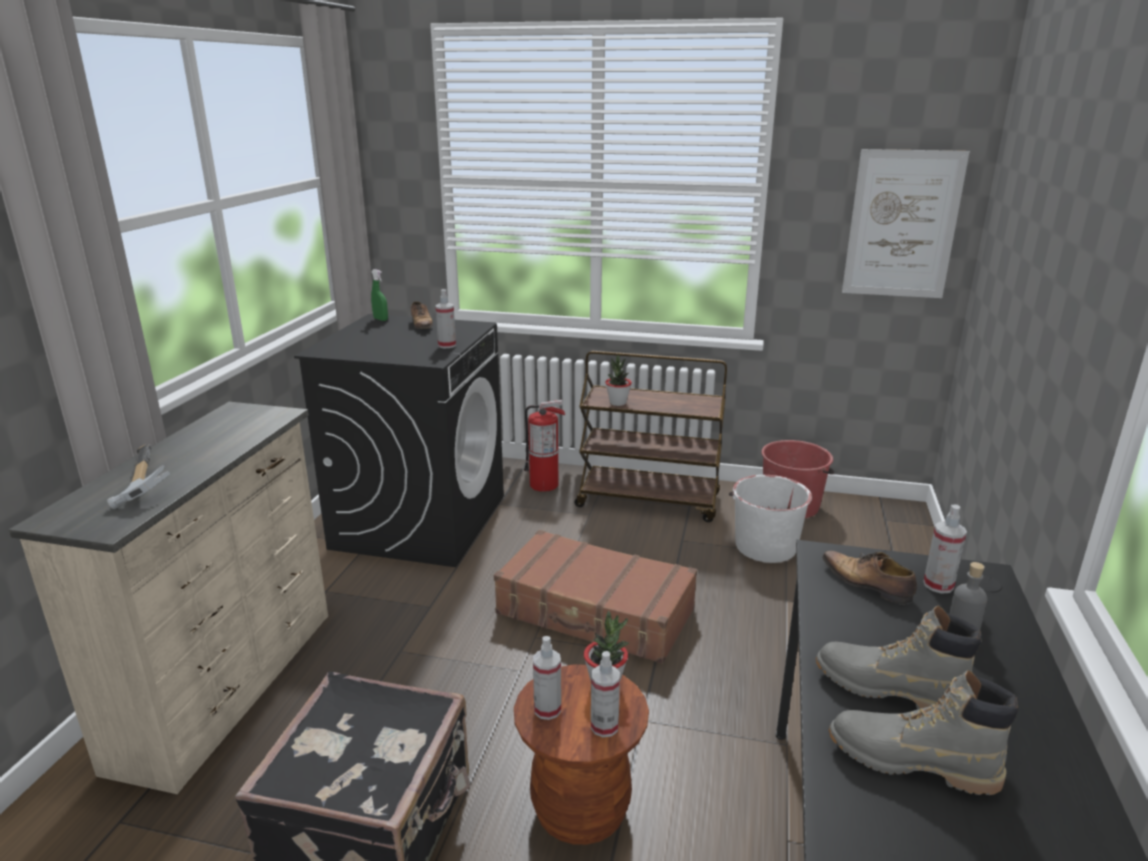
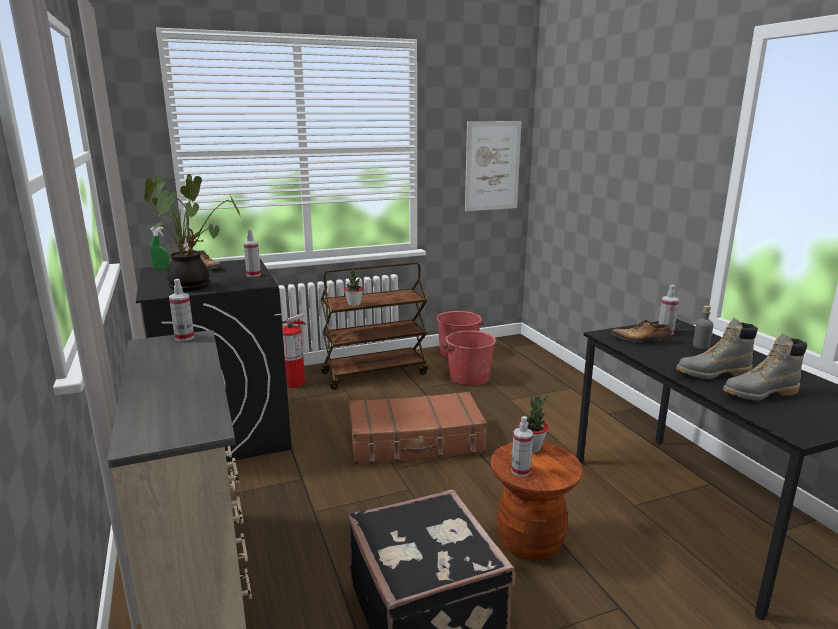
camera: 35 degrees left, 5 degrees down
(138, 484) = (169, 401): hammer -> none
(369, 348) = (193, 286): none -> potted plant
(604, 726) = (559, 466): spray bottle -> spray bottle (184, 337)
(765, 546) = (468, 377): white bucket -> red bucket

